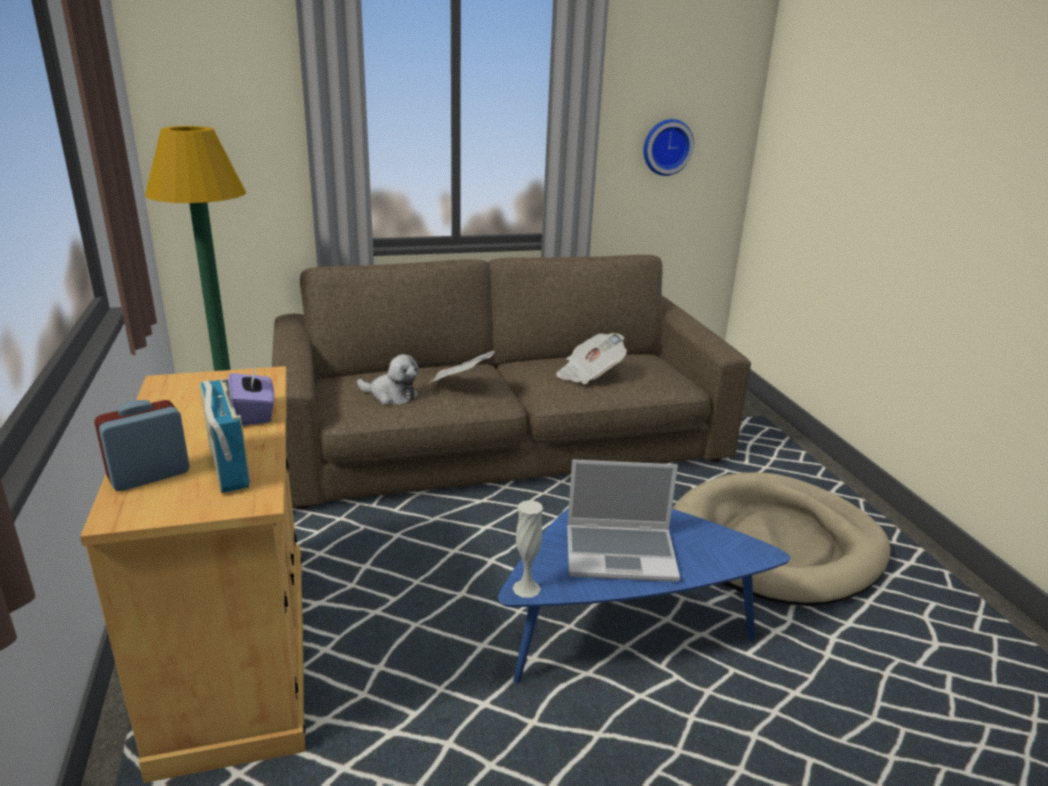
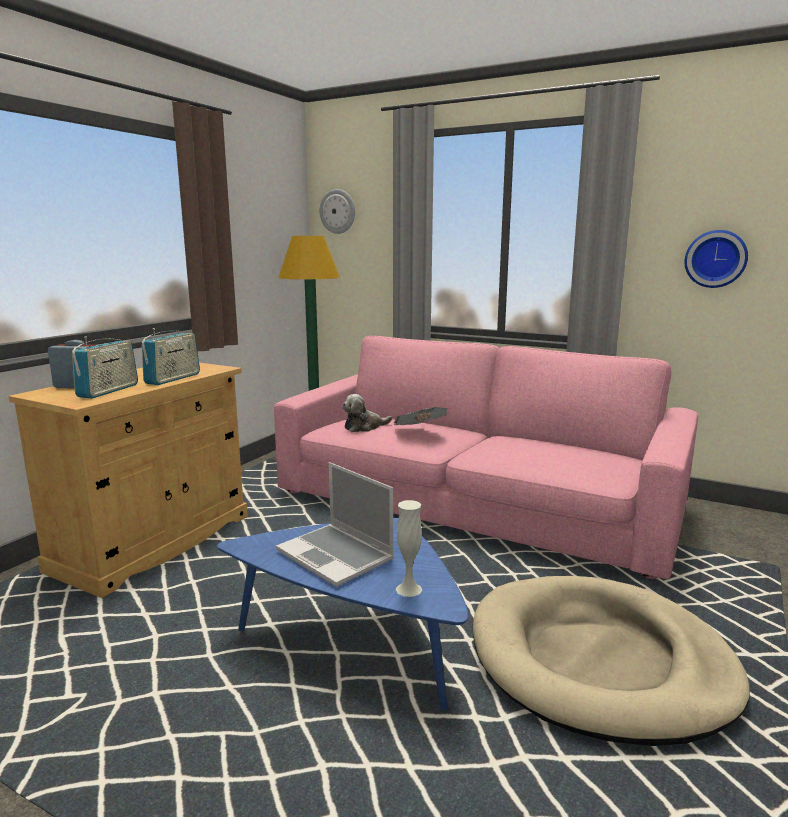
camera: 45 degrees right, 10 degrees down
(188, 79) = (338, 211): none -> wall clock
(254, 414) = (173, 379): purple tissue box -> radio
(391, 395) = (364, 427): plush toy -> plush toy turned 90 degrees clockwise
(502, 440) = (475, 501): brown sofa -> pink sofa
(526, 588) = (243, 545): white vase -> white vase (409, 589)
(589, 375) = (529, 451): newspaper -> none

